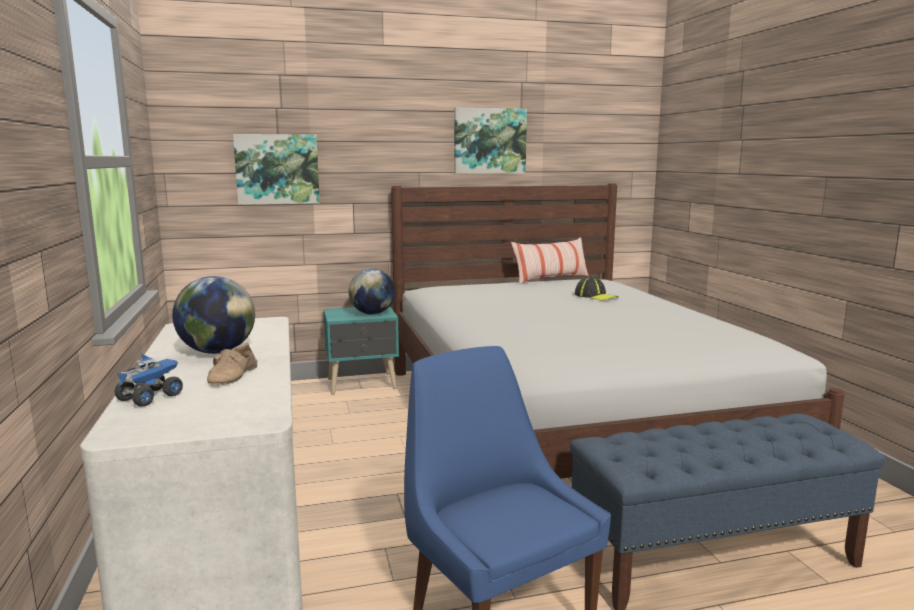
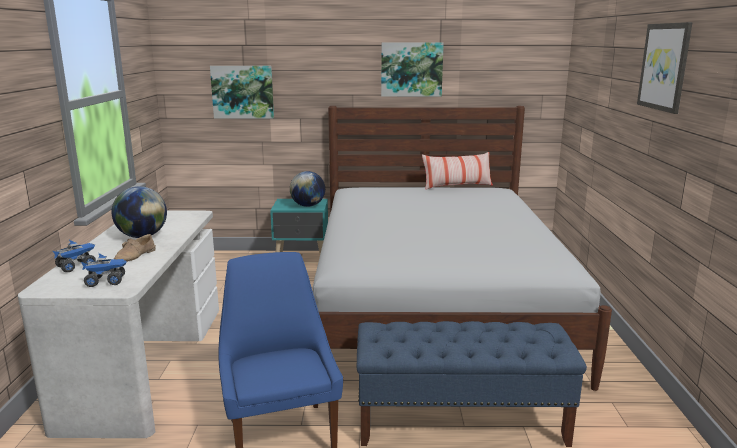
camera: 15 degrees right, 5 degrees up
(223, 412) = (106, 281): none -> toy truck
(596, 296) = (470, 206): cap -> none
(846, 112) = (665, 67): none -> picture

